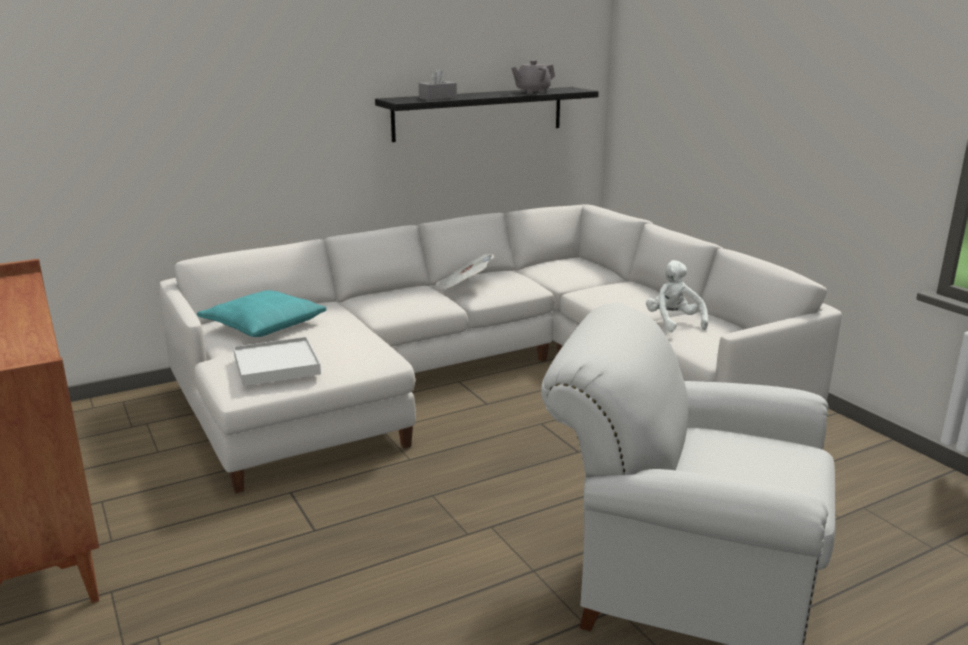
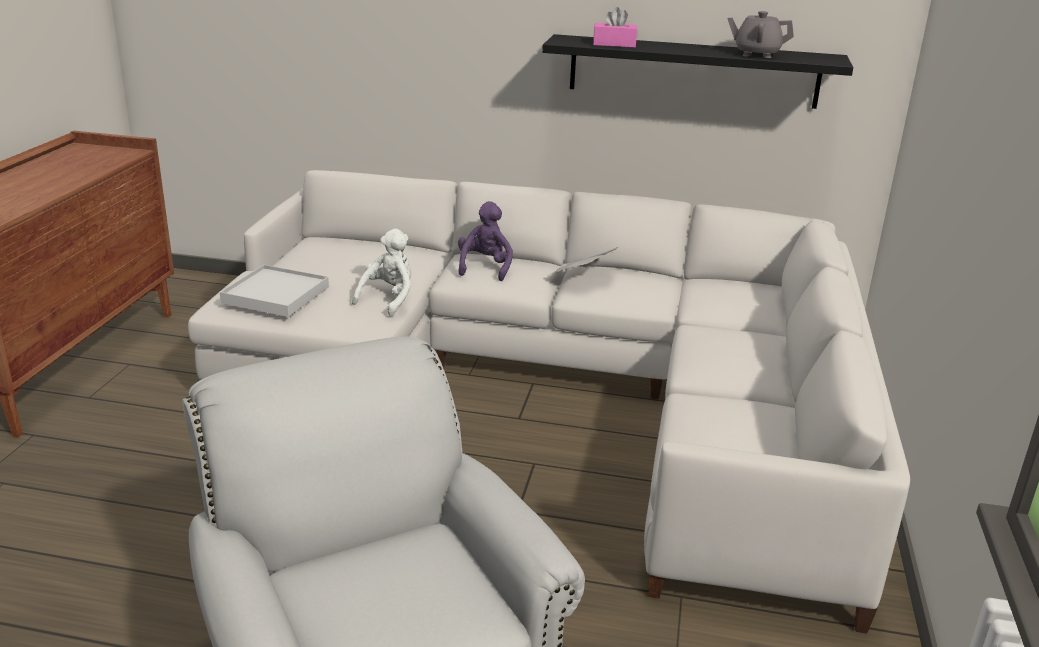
camera: 40 degrees right, 5 degrees up
(263, 324) = (339, 253): turquoise pillow -> none
(390, 300) = (485, 268): none -> purple plush toy
(437, 98) = (614, 44): grey tissue box -> pink tissue box
(673, 322) = (721, 407): white plush toy -> white plush toy (388, 299)

